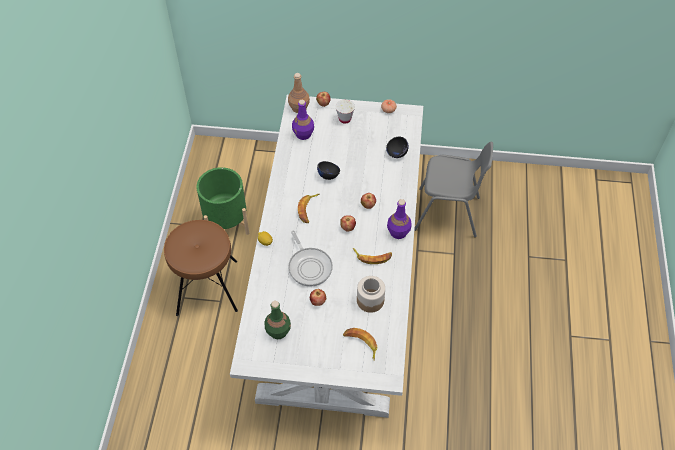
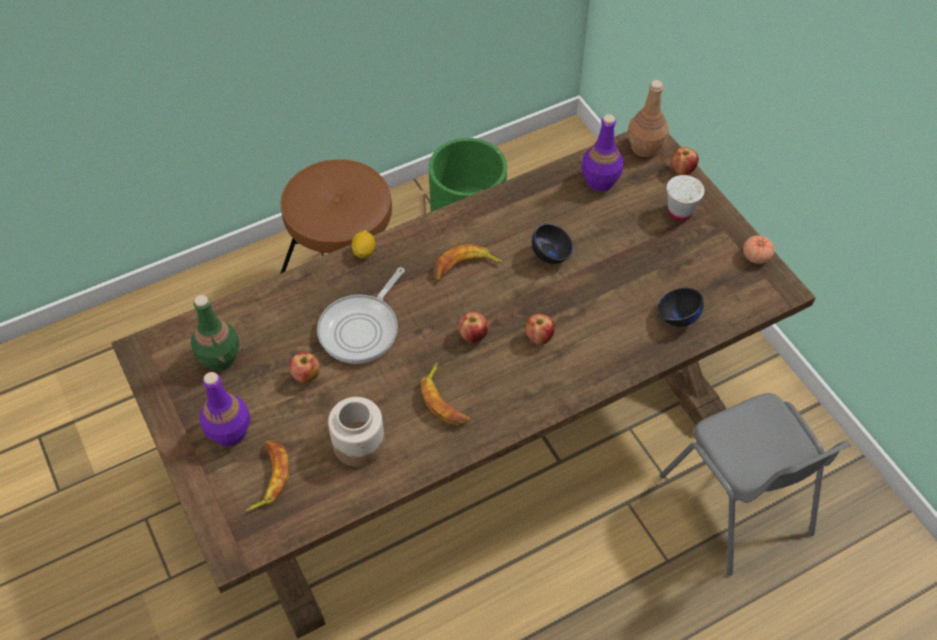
camera: 55 degrees right, 0 degrees up
(336, 288) = (468, 432): white dining table -> brown dining table
(398, 232) = (521, 408): purple bottle -> purple bottle (229, 432)

